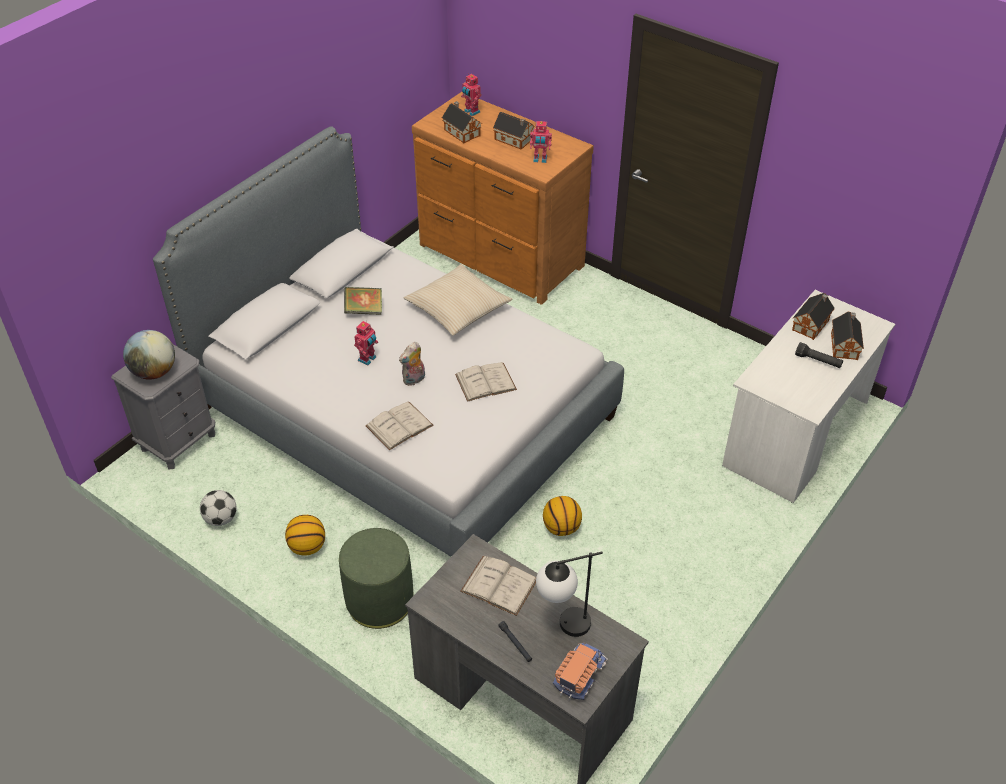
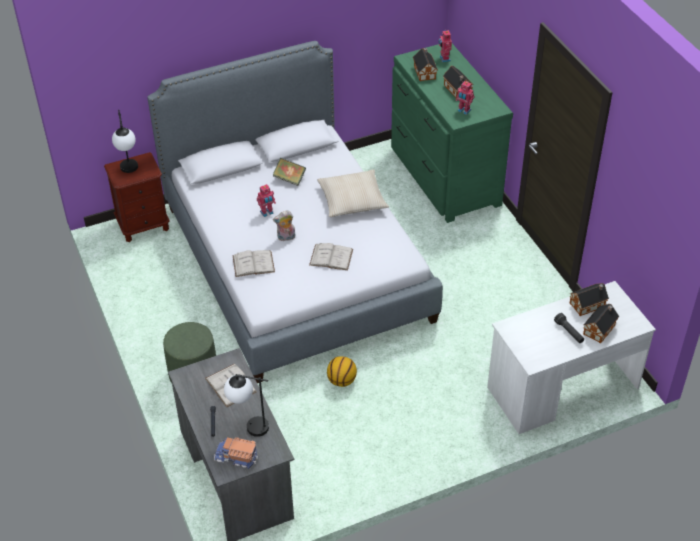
camera: 30 degrees right, 0 degrees up
(154, 372) = (130, 171): globe -> table lamp
(178, 441) = (143, 226): grey nightstand -> brown nightstand
(221, 519) = (135, 285): football -> none
(307, 547) = (174, 324): basketball -> none
(500, 257) = (443, 177): brown dresser -> green dresser
(579, 674) = (236, 457): toy truck -> toy truck turned 135 degrees counterclockwise

